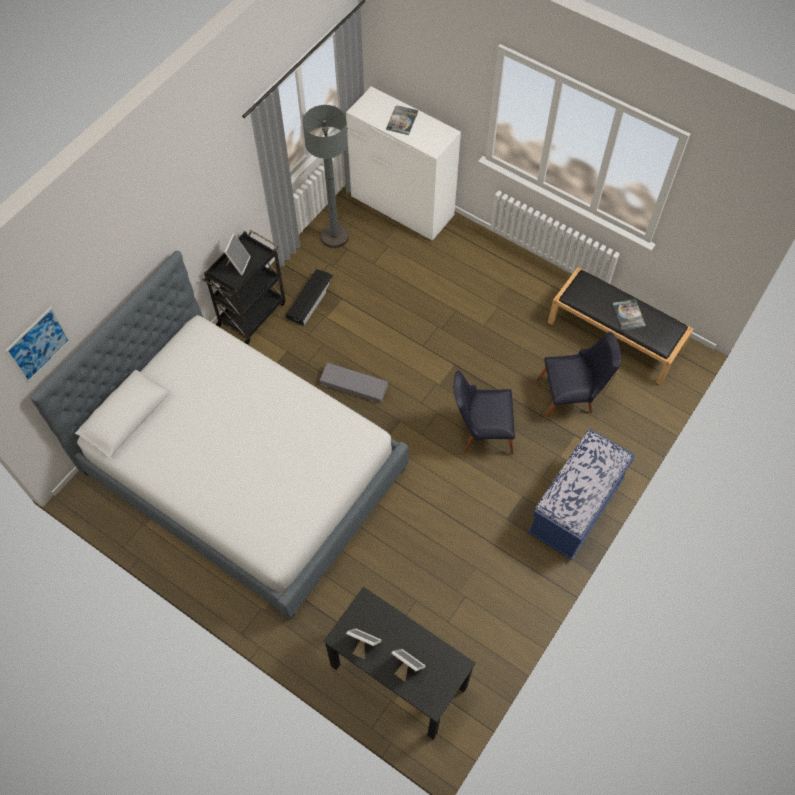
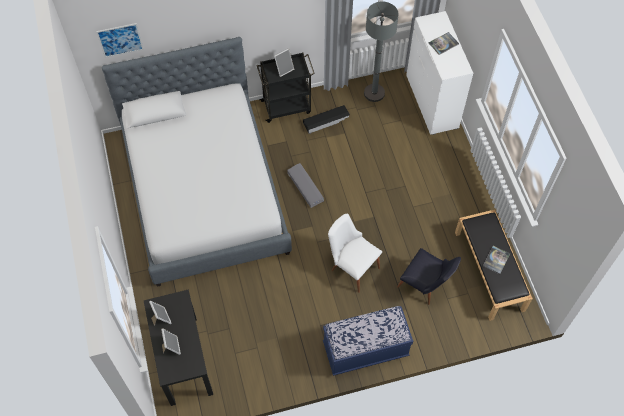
camera: 40 degrees right, 0 degrees up
(480, 432) = (352, 266): black chair -> white chair

